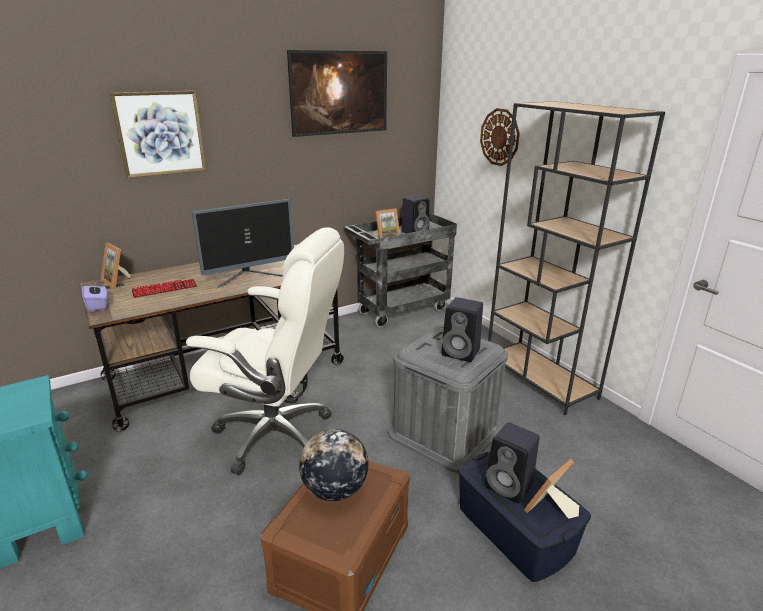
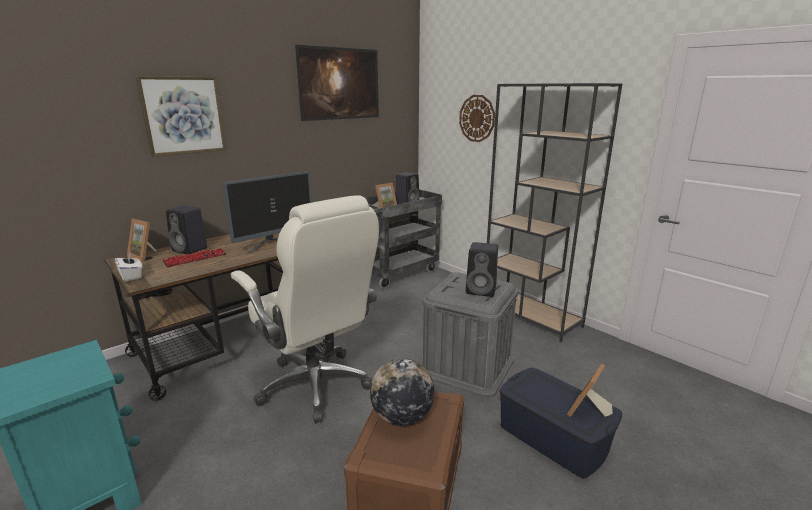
camera: 10 degrees left, 5 degrees down
(98, 305) = (131, 276): purple tissue box -> white tissue box
(276, 436) = (316, 386): white office chair -> white office chair turned 45 degrees clockwise
(510, 486) = (548, 397): black speaker -> black speaker (191, 249)

